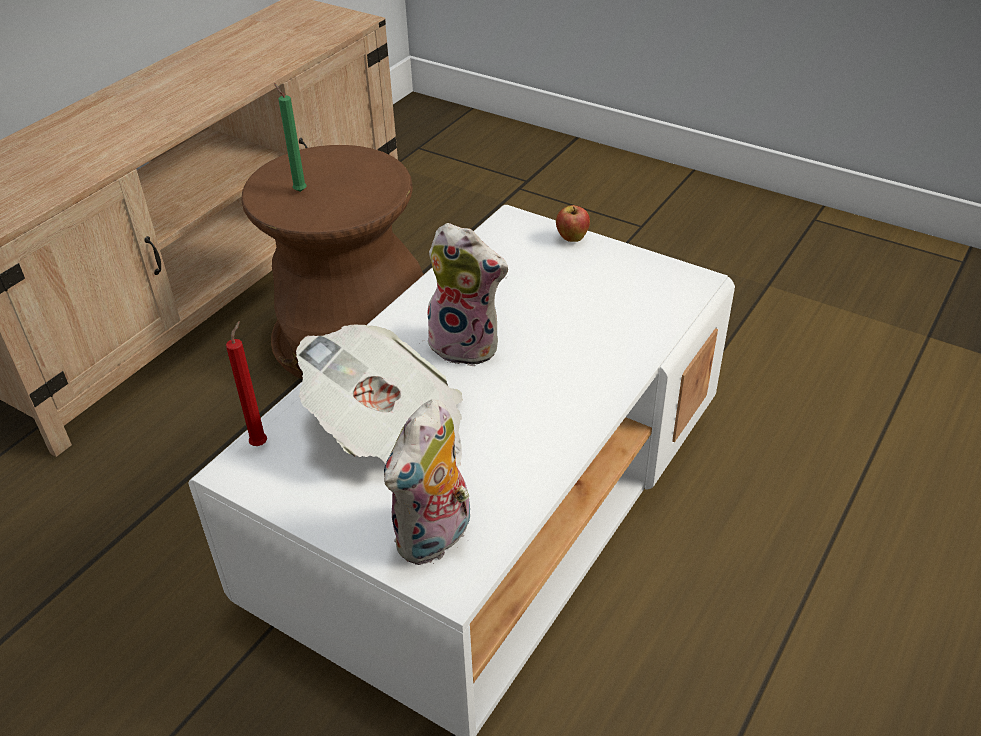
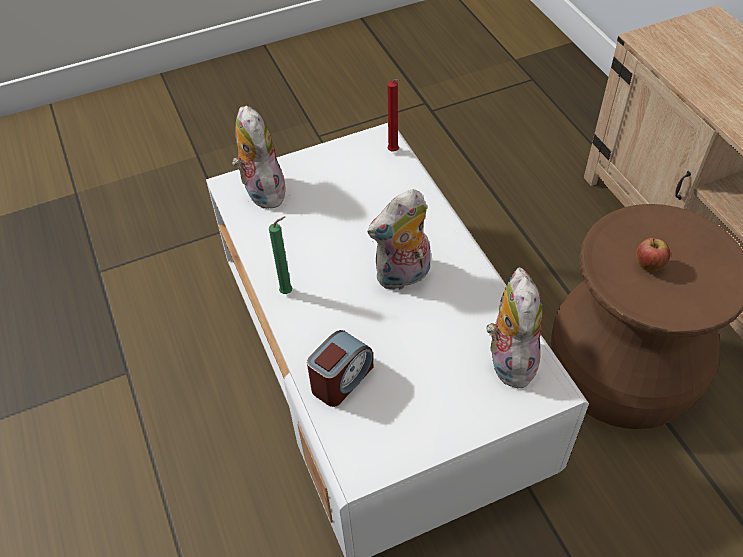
camera: 125 degrees right, 10 degrees up
(298, 190) = (670, 245): green candle -> green candle (288, 292)
(391, 431) = (355, 206): newspaper -> none
(503, 248) = (509, 359): none -> plush toy
(572, 239) = (488, 417): apple -> apple (648, 266)
(629, 328) = (341, 379): none -> alarm clock

